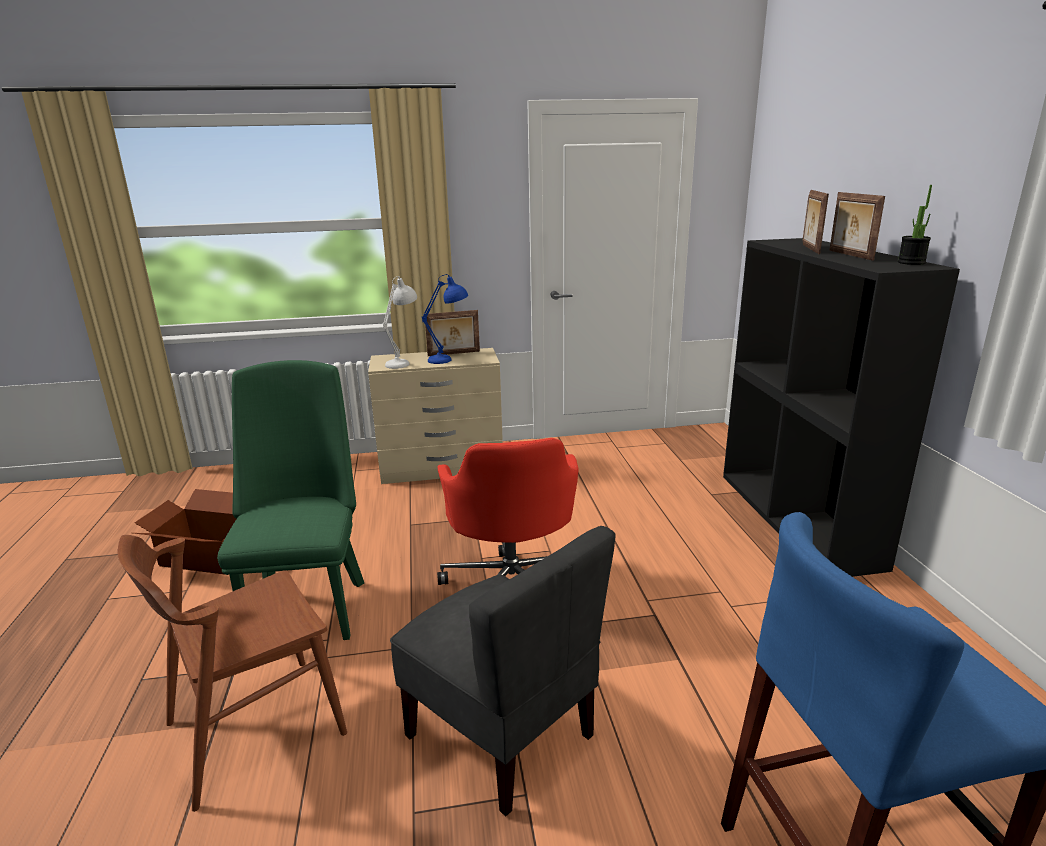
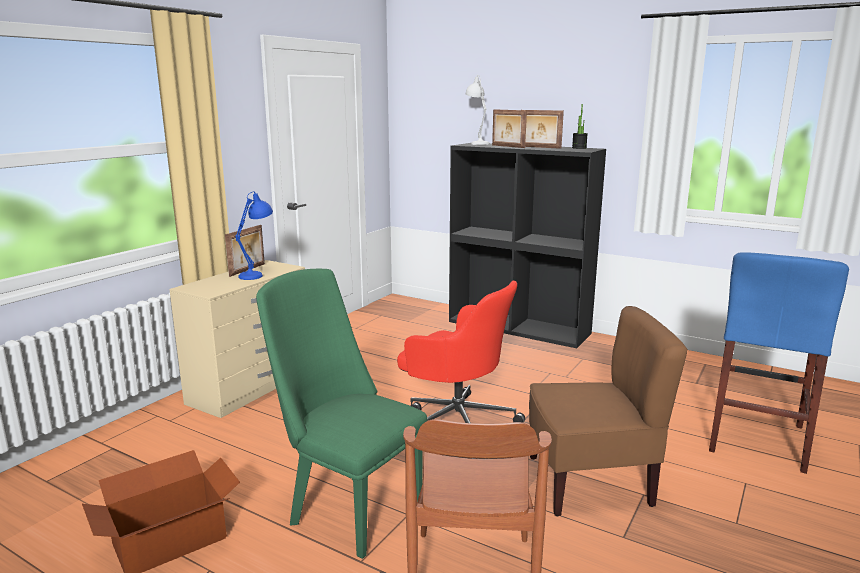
camera: 50 degrees left, 5 degrees down
(404, 362) = (222, 285): white table lamp -> white table lamp (477, 143)
(502, 734) = (590, 483): grey chair -> brown chair

